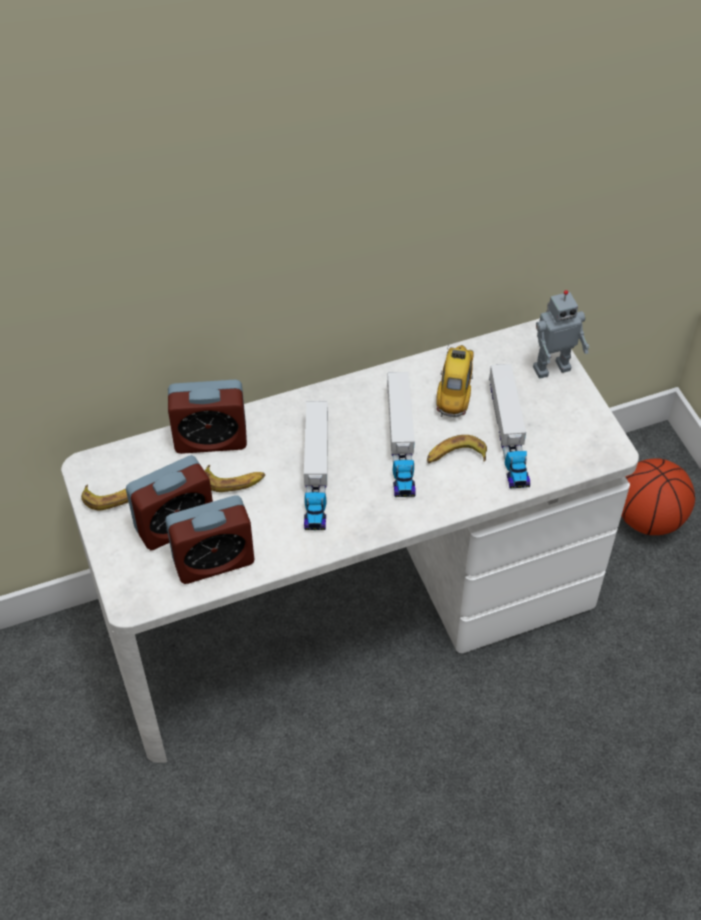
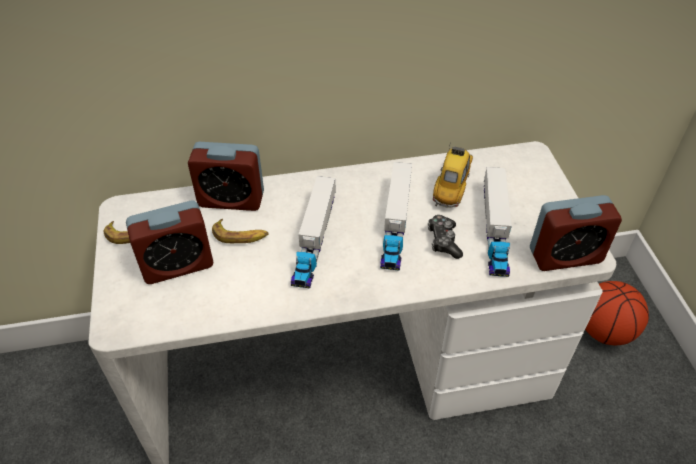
camera: 10 degrees right, 5 degrees down
(213, 561) = (201, 302): alarm clock -> alarm clock (565, 256)
(455, 456) = (443, 241): banana -> game controller
(551, 367) = (540, 179): toy robot -> none

